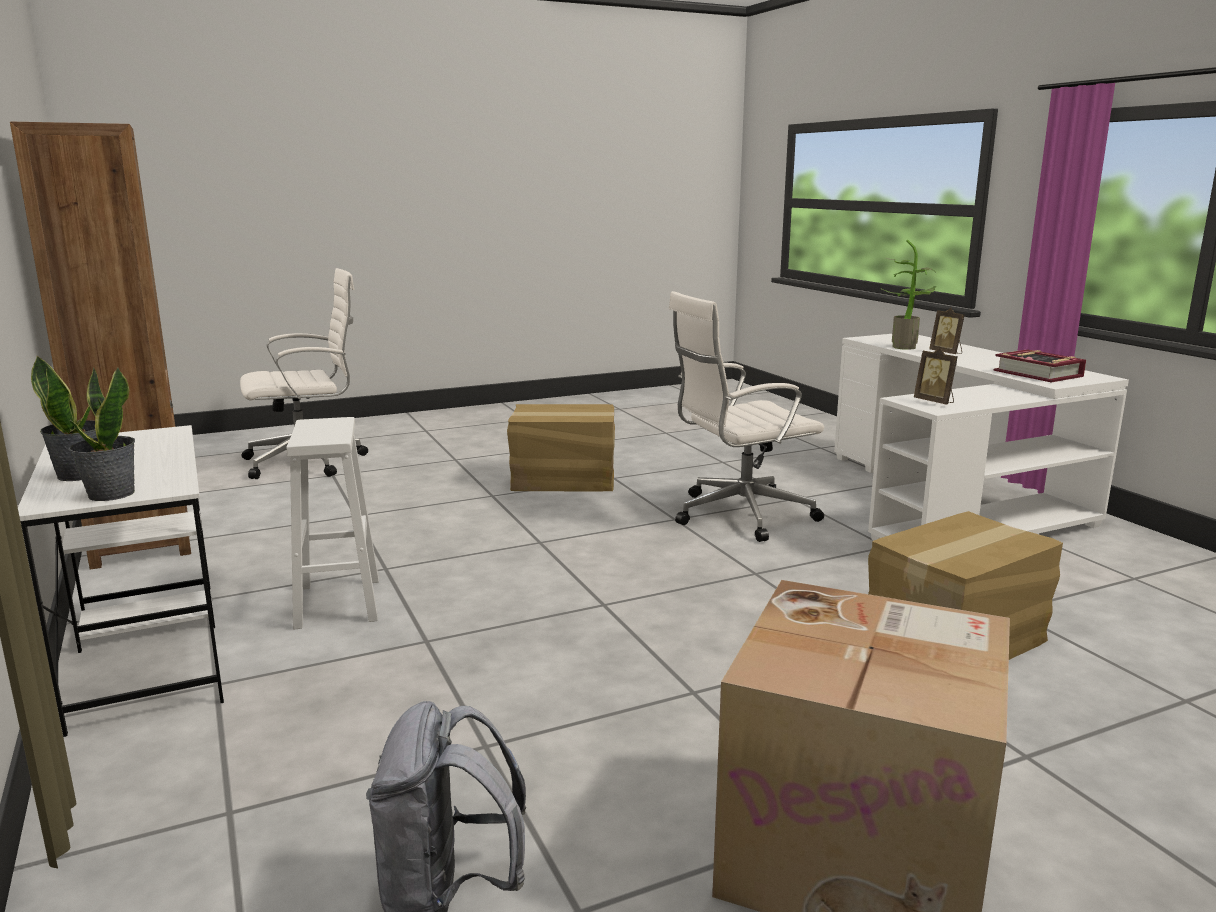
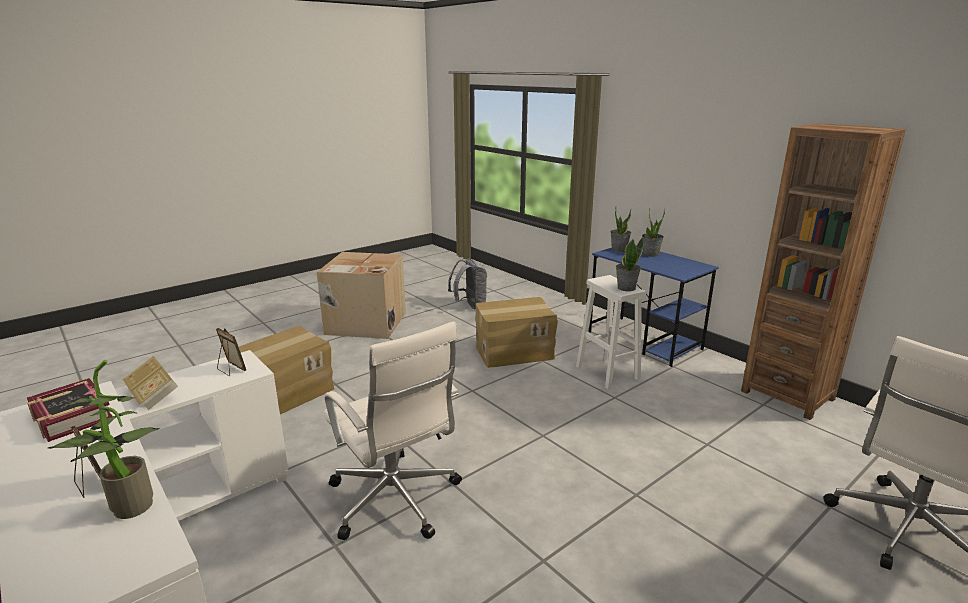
camera: 165 degrees right, 5 degrees up
(147, 657) = (644, 340): white desk -> blue desk
(318, 424) = (626, 288): none -> potted plant
(563, 480) = (595, 543): cardboard box -> cardboard box (514, 352)
(739, 515) = (395, 501): white office chair -> white office chair turned 90 degrees clockwise
(995, 393) = (153, 395): none -> book

